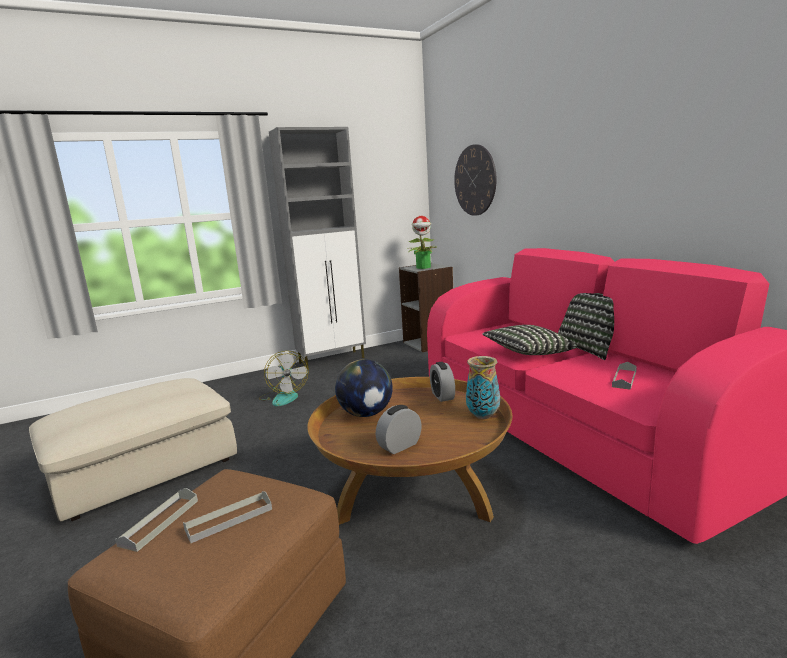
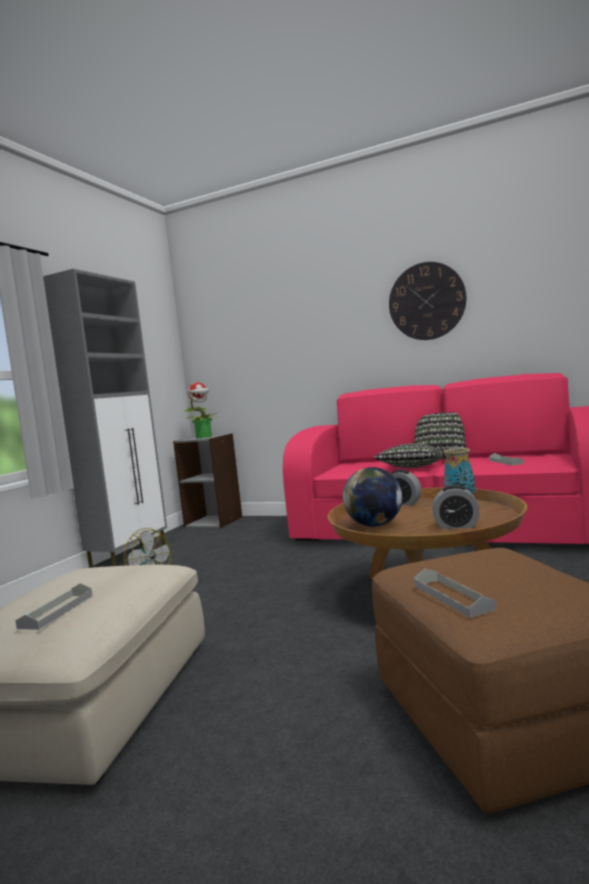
camera: 40 degrees left, 10 degrees down
(229, 519) = (498, 573): grey tray -> grey tray (57, 611)
(400, 446) = (456, 526): alarm clock -> alarm clock turned 90 degrees counterclockwise
(475, 180) = (257, 343): wall clock -> wall clock (426, 301)

